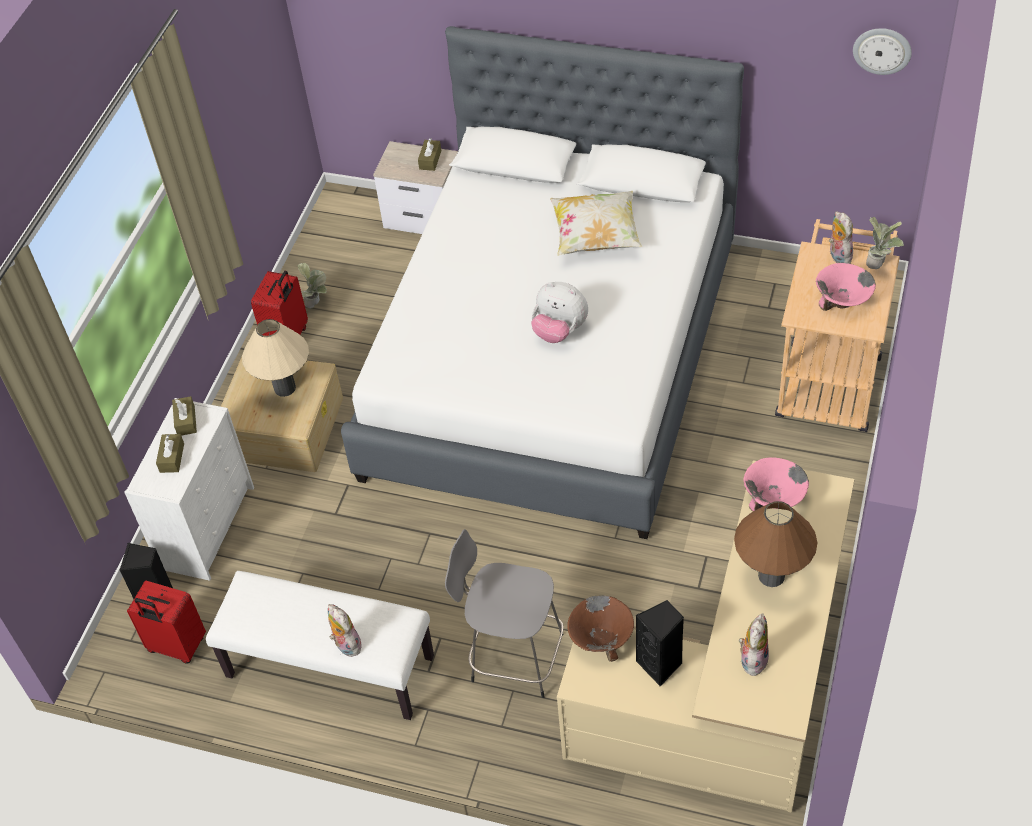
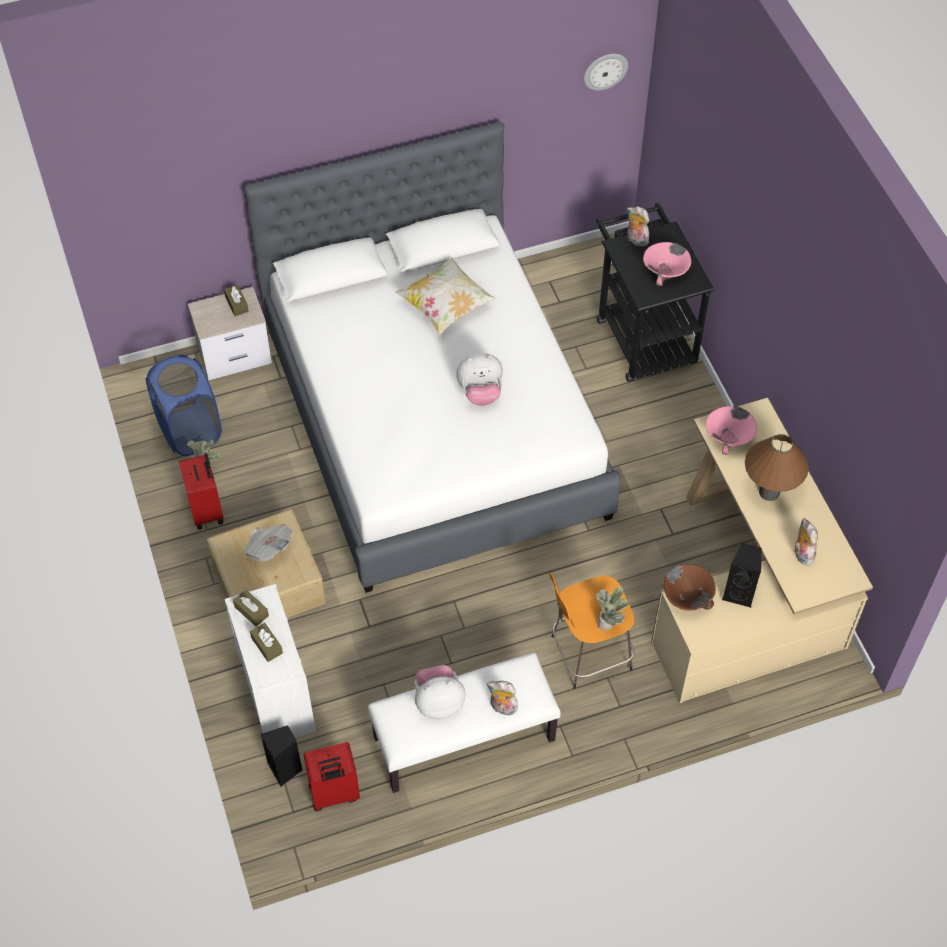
camera: 40 degrees left, 5 degrees up
(285, 388) = (268, 548): beige table lamp -> newspaper
(294, 604) = (438, 702): none -> plush toy
(332, 264) = (190, 431): none -> blue laundry basket
(513, 656) = (588, 653): grey stool -> orange stool
(830, 377) = (642, 334): beige cart -> black cart
(879, 263) = (667, 232): potted plant -> potted plant (609, 621)

